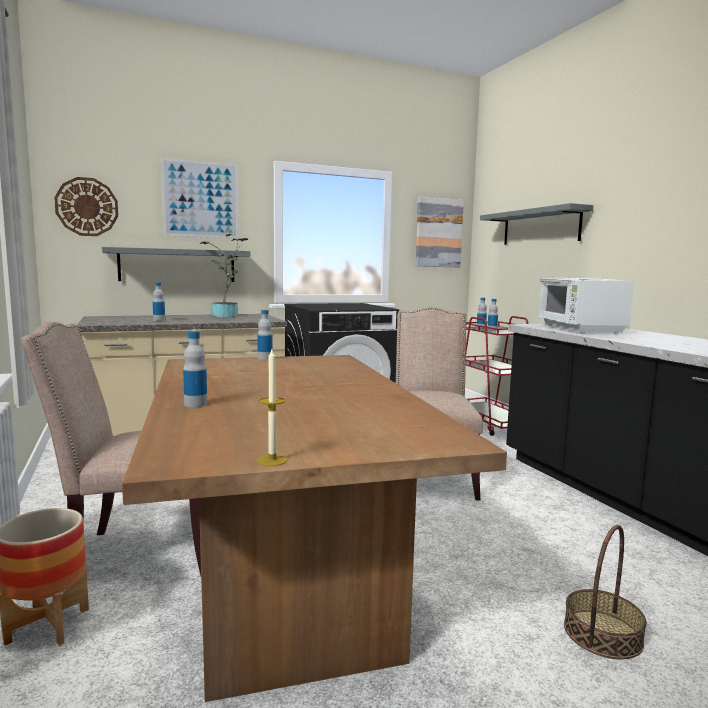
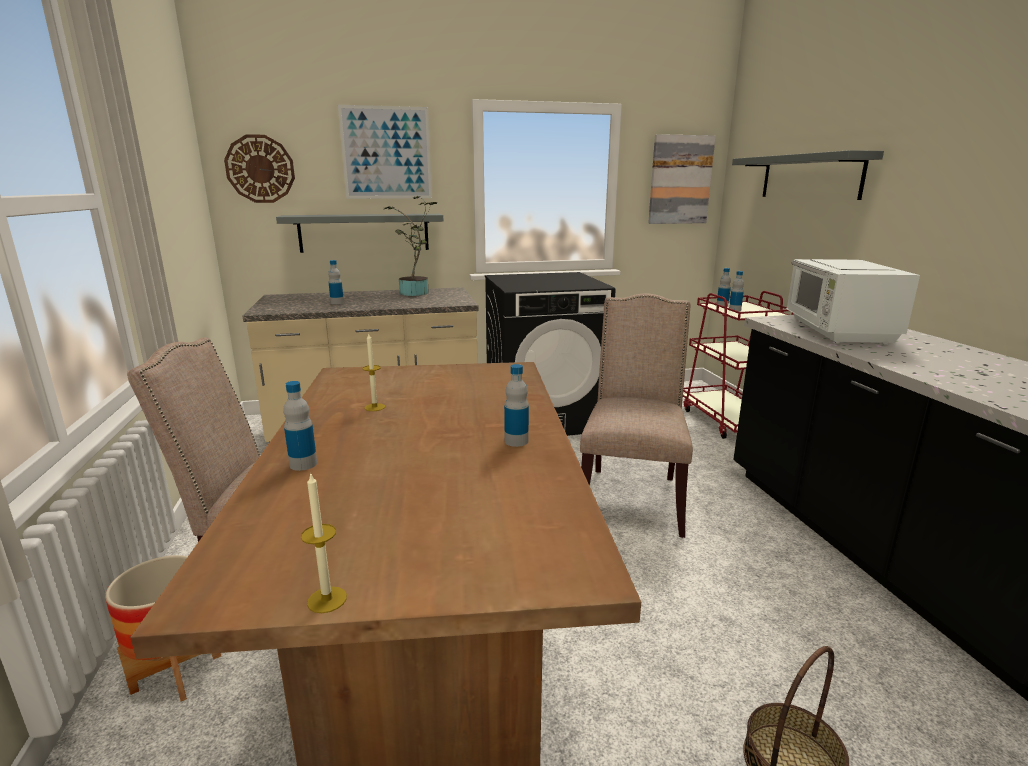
camera: 10 degrees right, 10 degrees up
(233, 377) = (374, 407): none -> candle
(265, 358) = (430, 368): bottle -> bottle (516, 441)

